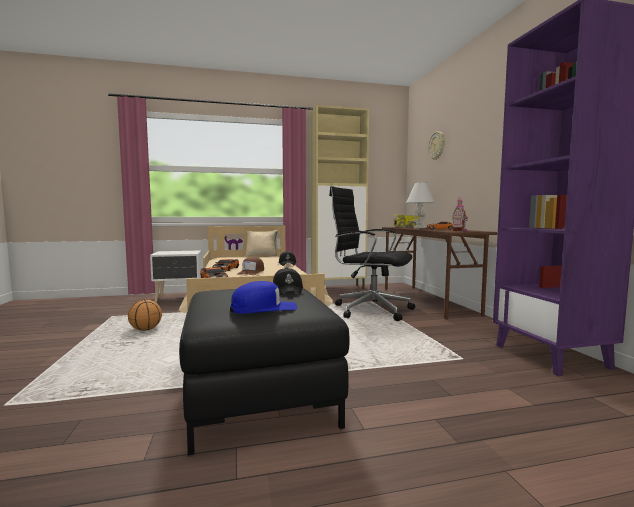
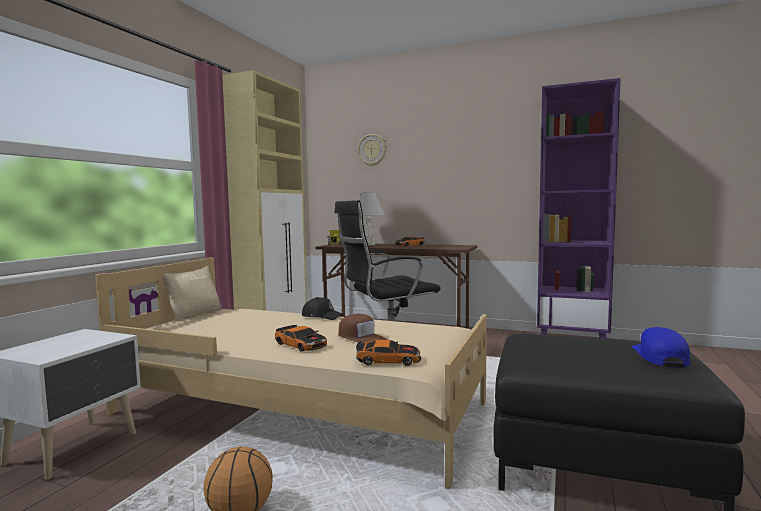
camera: 55 degrees left, 0 degrees up
(288, 290) = (567, 338): black cap -> none
(461, 231) = (452, 247): toy house -> none

